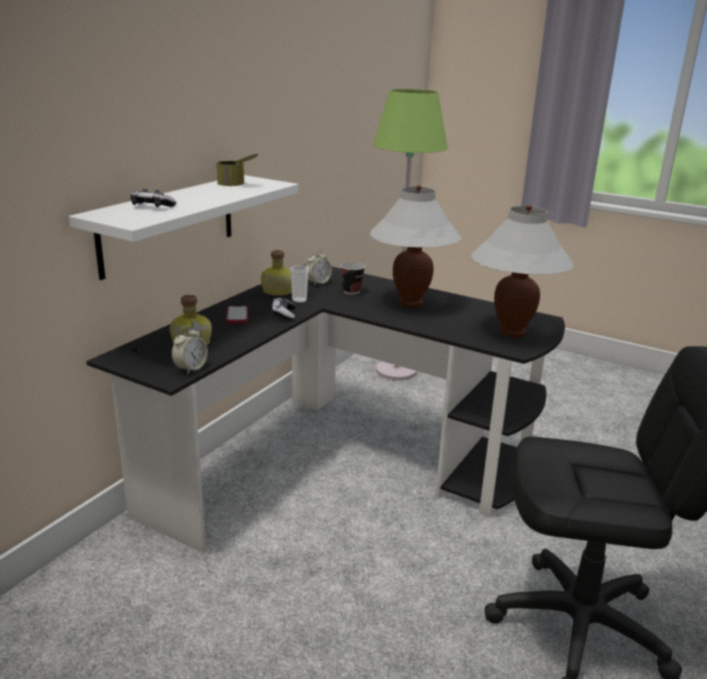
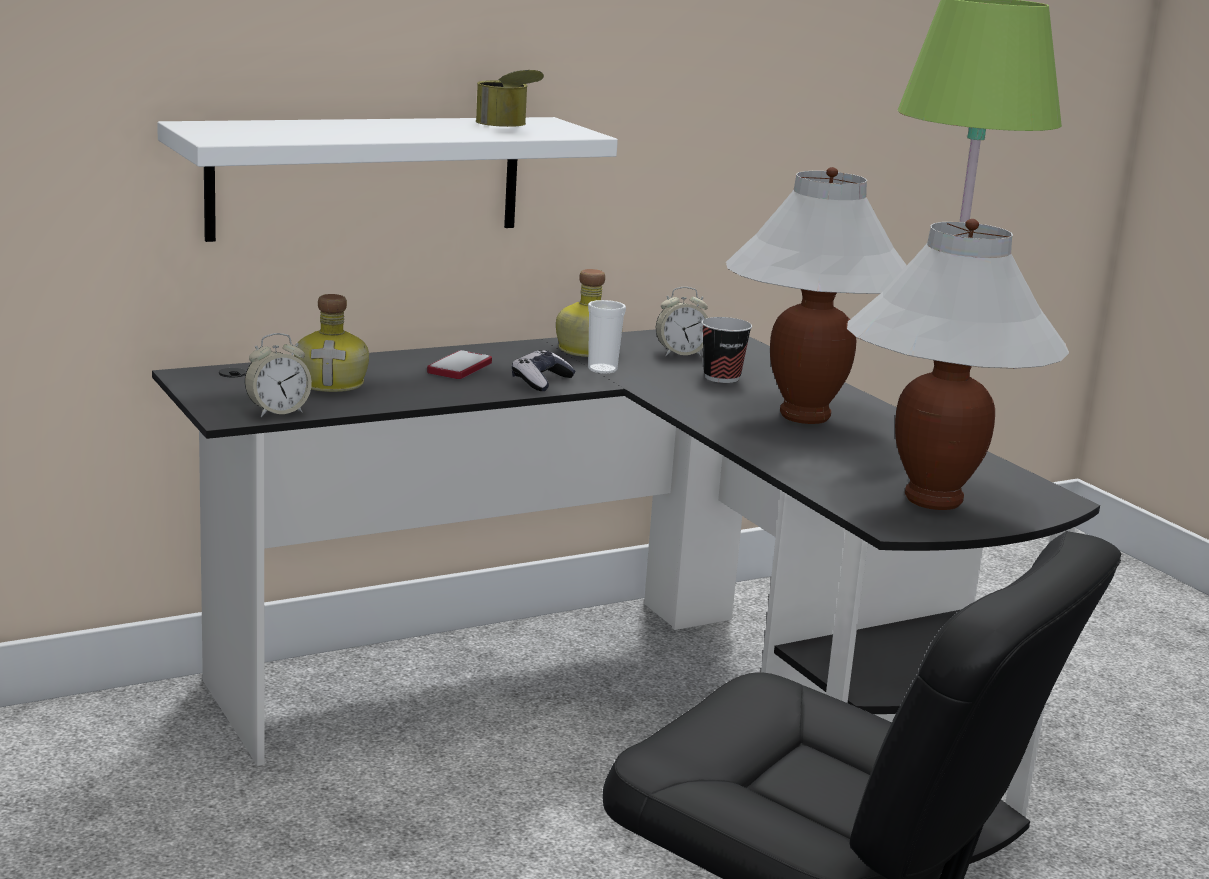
camera: 30 degrees right, 5 degrees down
(152, 207) = (296, 129): game controller -> none

